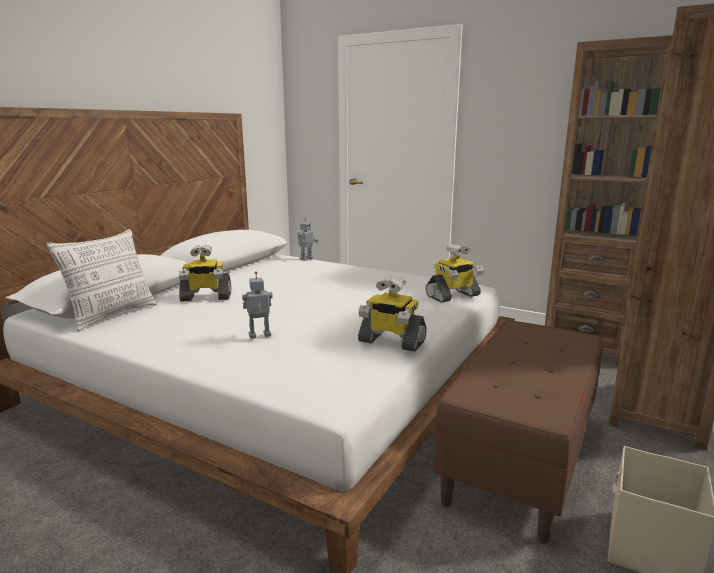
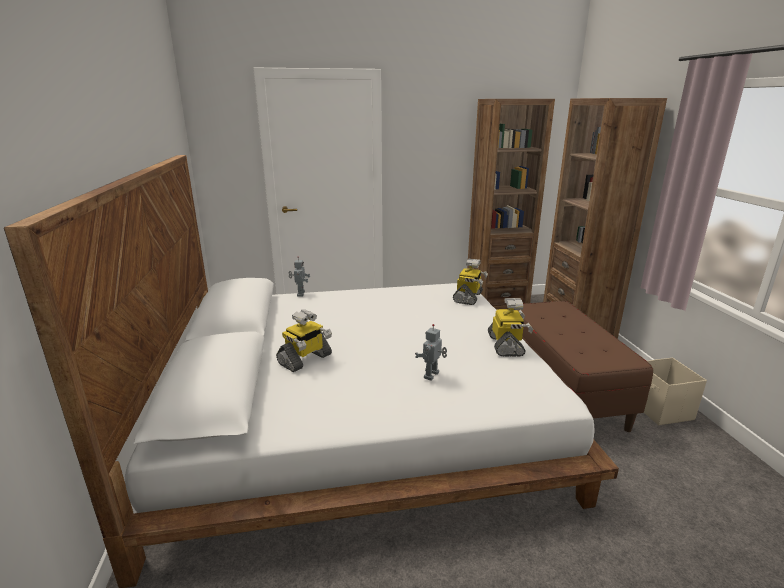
camera: 40 degrees left, 5 degrees up
(112, 315) = (261, 411): pillow -> none
(391, 341) = (506, 345): toy robot -> toy robot turned 75 degrees counterclockwise

